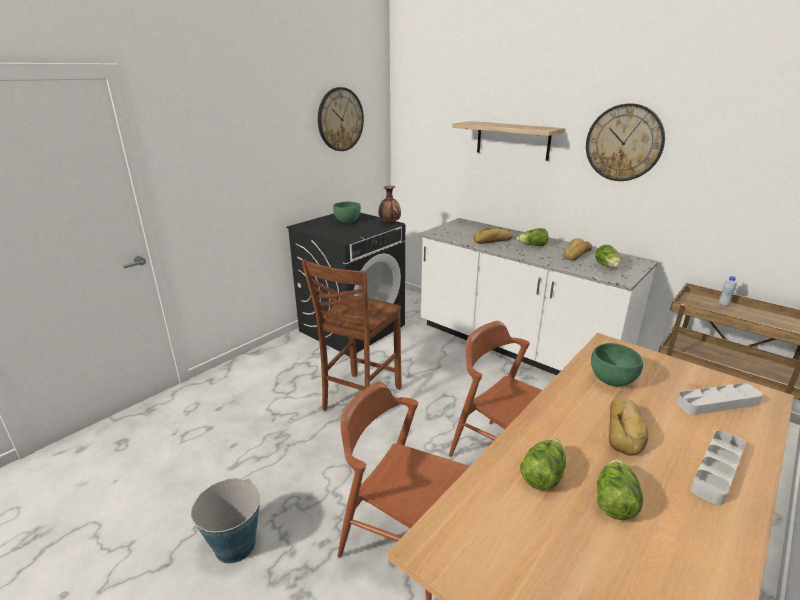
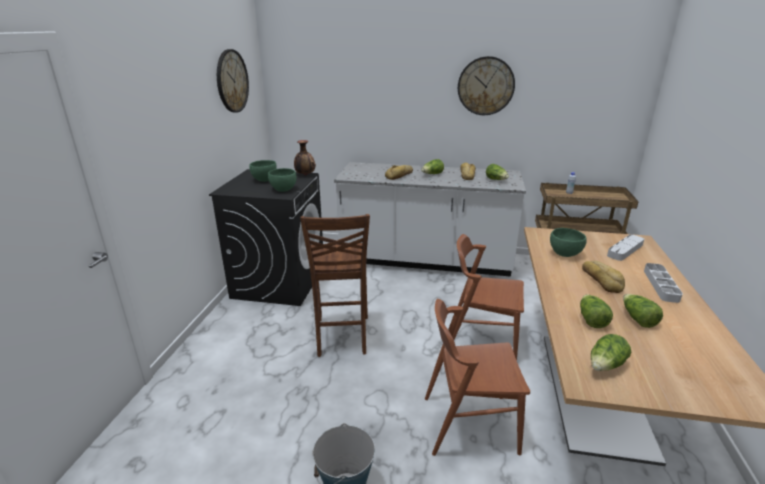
camera: 30 degrees left, 0 degrees up
(351, 234) = (283, 190): none -> green bowl
(487, 539) = (606, 365): none -> lettuce
(512, 140) = (393, 90): shelf -> none

